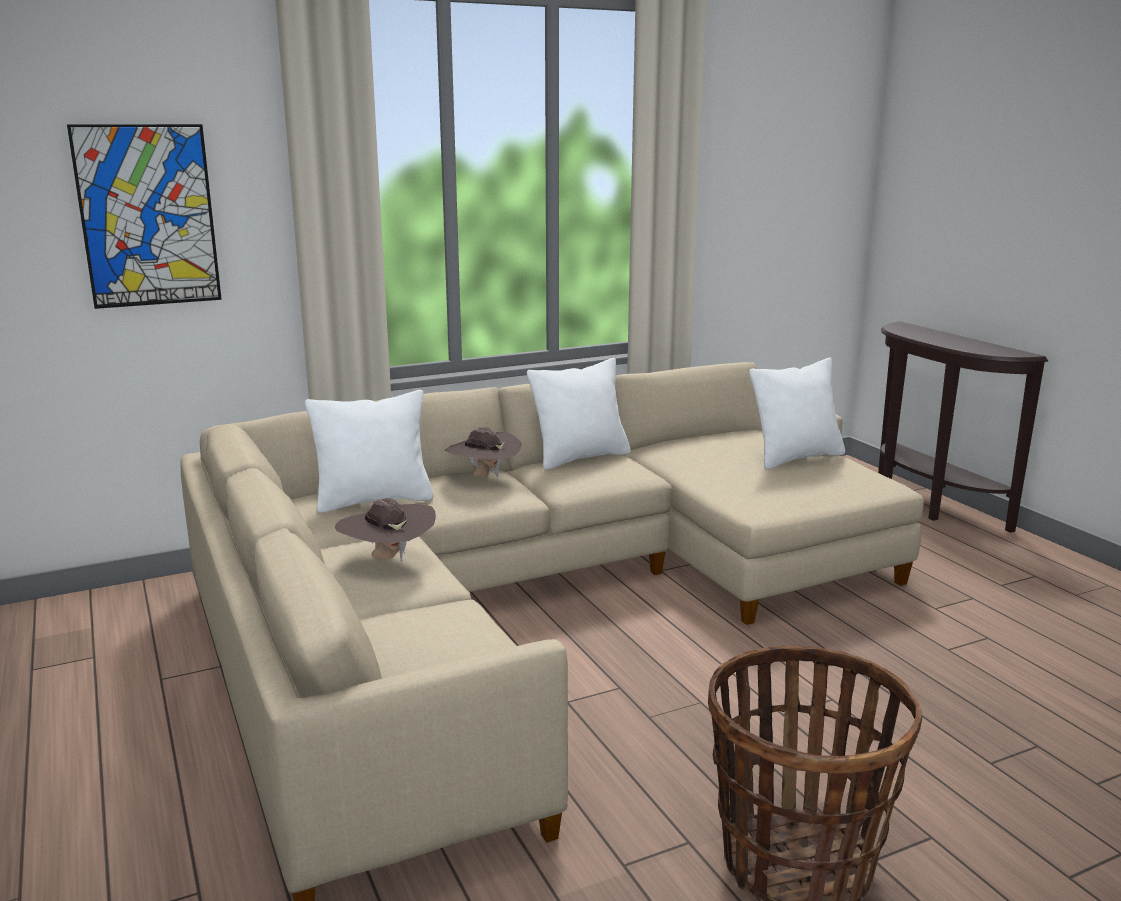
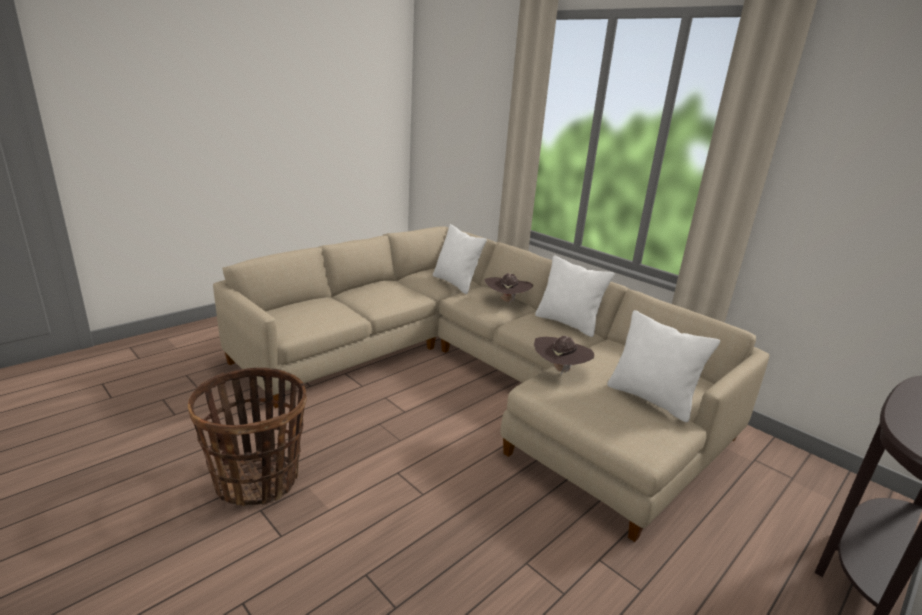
camera: 70 degrees right, 5 degrees up
(148, 216) = (468, 129): picture -> none
(388, 558) = (387, 293): brown hat -> brown hat (560, 370)

